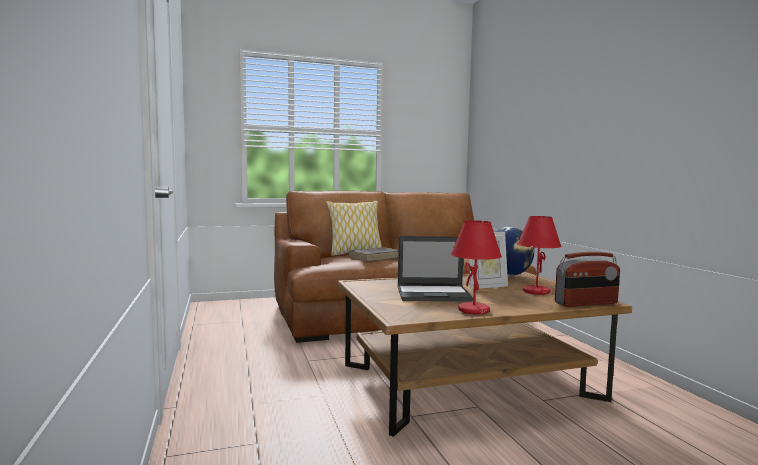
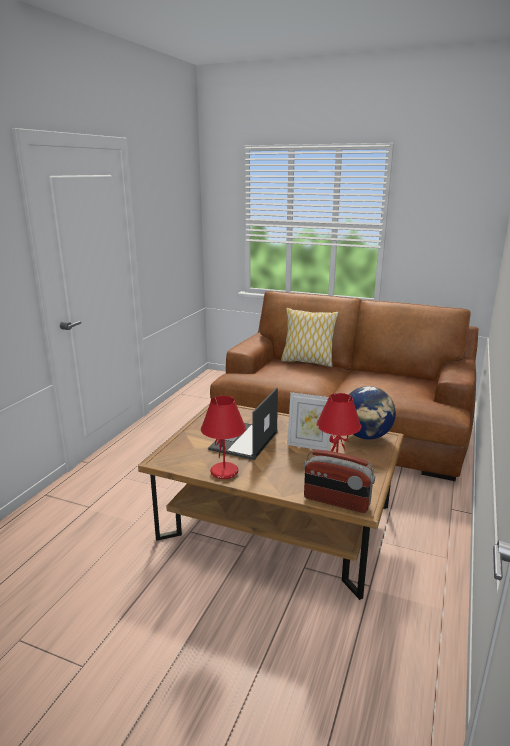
camera: 40 degrees right, 15 degrees up
(375, 257) = (300, 375): brown book -> none
(434, 294) = (244, 441): laptop -> laptop turned 75 degrees clockwise

